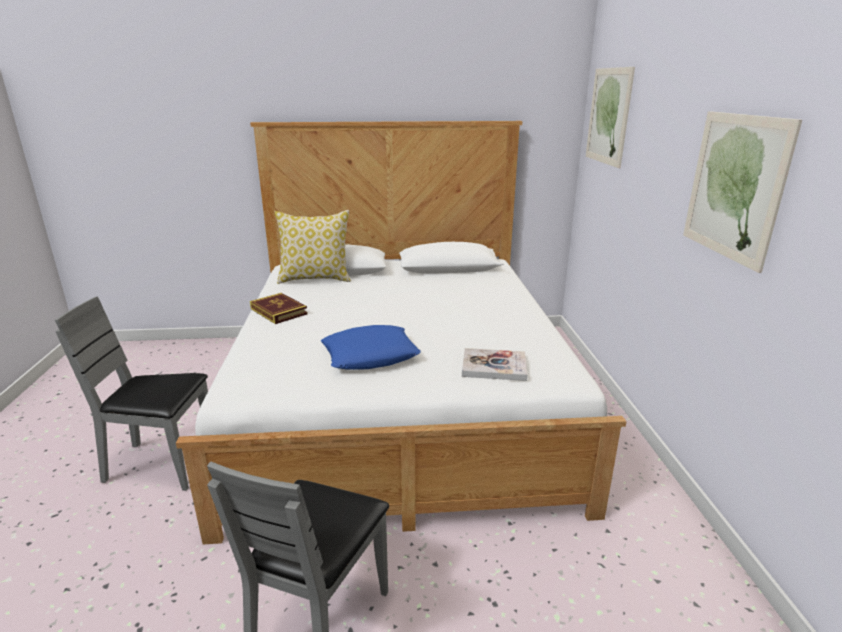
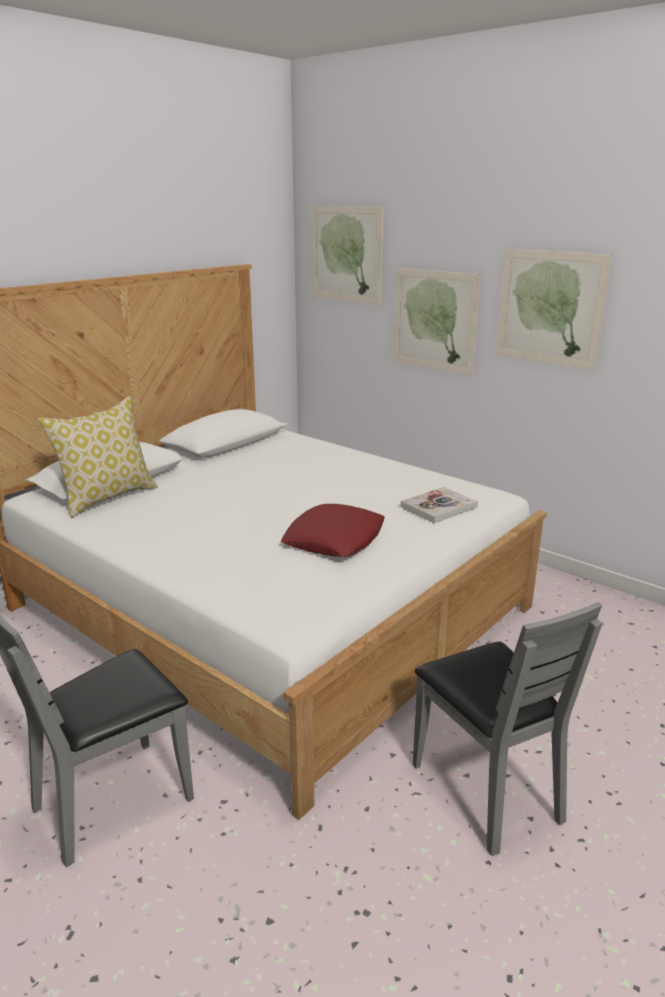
camera: 45 degrees left, 0 degrees up
(278, 311) = (150, 541): book -> none
(370, 355) = (334, 539): blue pillow -> red pillow
(649, 189) = (434, 320): none -> picture

